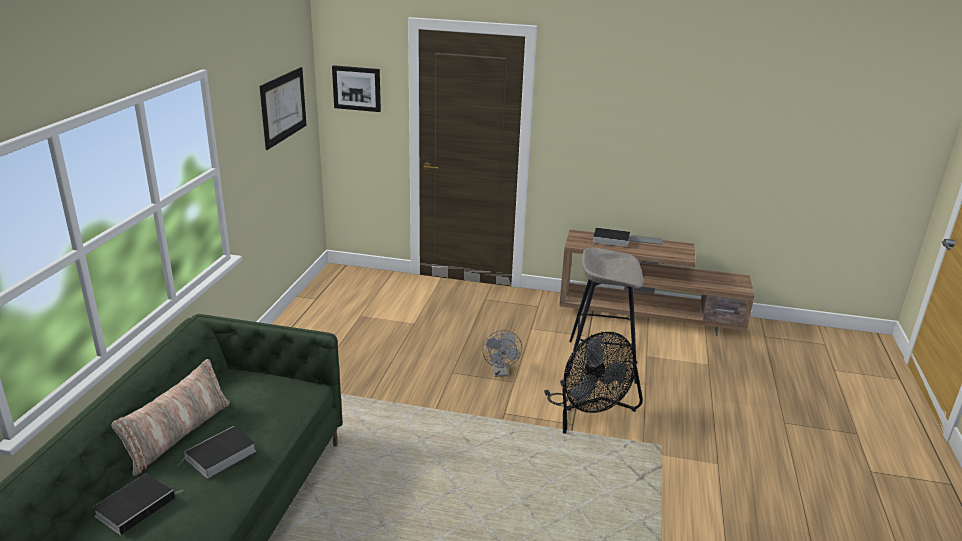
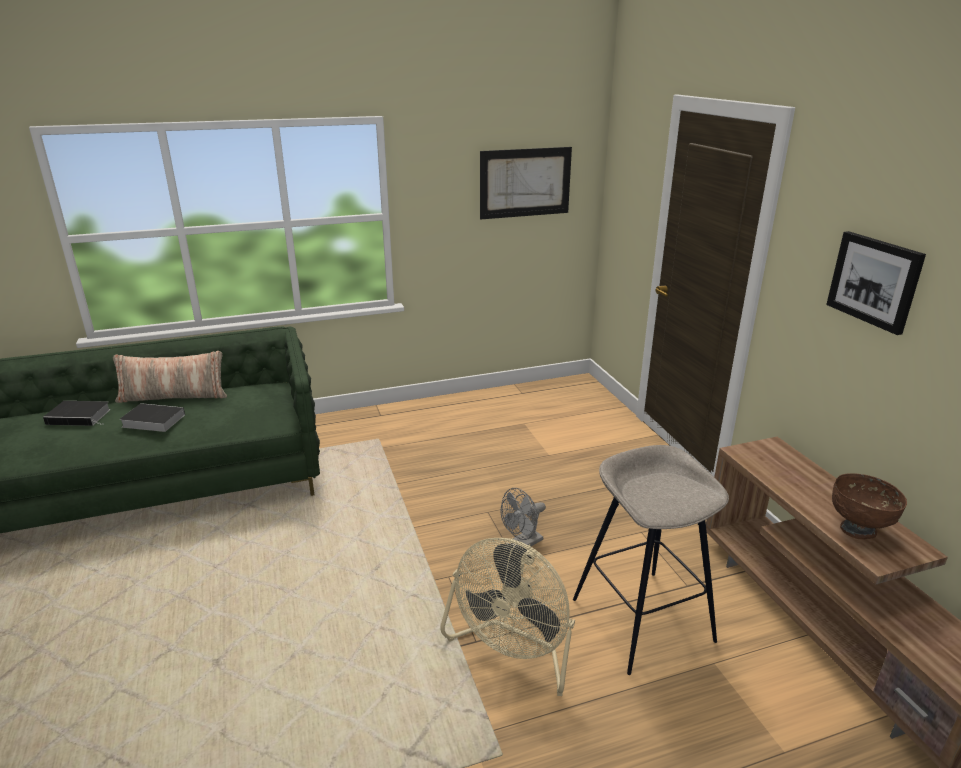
camera: 60 degrees right, 0 degrees up
(357, 88) = (628, 181): picture -> picture (874, 281)
(587, 413) = (511, 646): black fan -> beige fan
(609, 239) = (801, 473): book -> none
(662, 250) = (858, 530): none -> brown bowl

